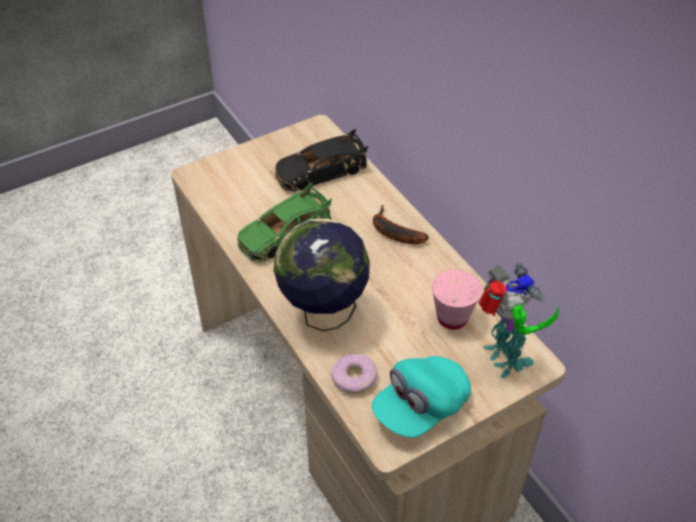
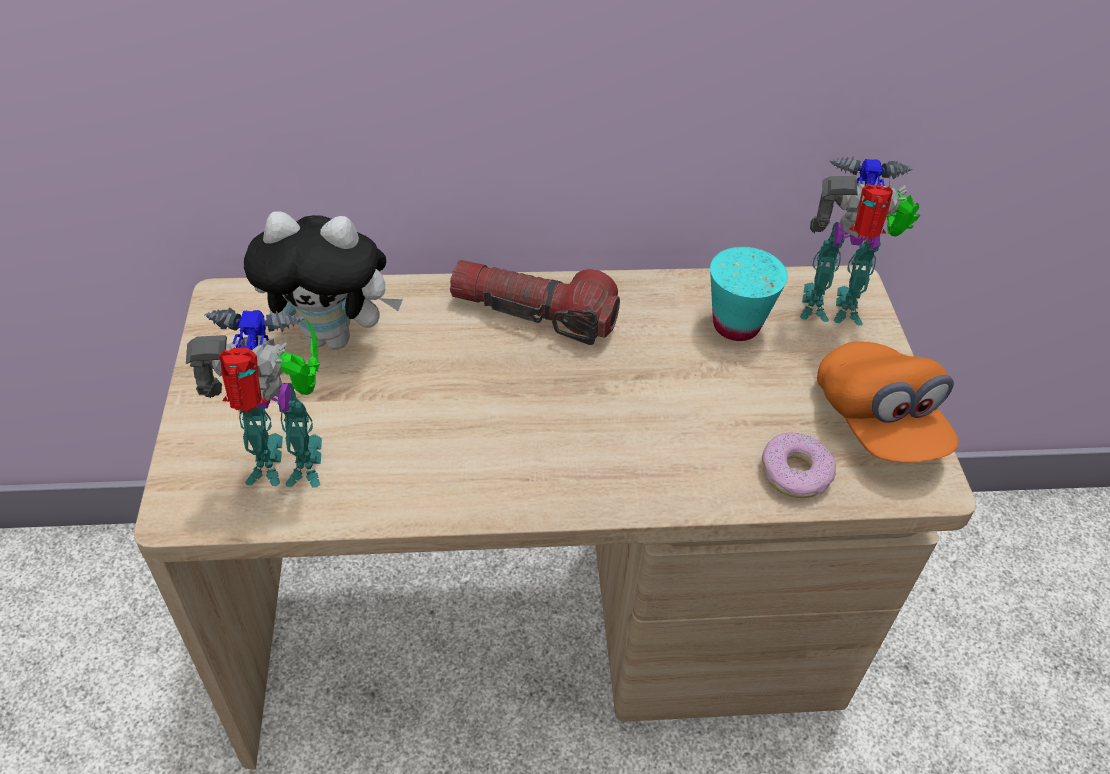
camera: 65 degrees left, 0 degrees up
(234, 195) = (290, 469): none -> toy robot
(285, 233) = (441, 436): green toy car -> none
(321, 171) = (334, 336): black toy car -> plush toy
(323, 313) = (648, 458): globe -> none
(393, 232) = (534, 313): banana -> flashlight
(420, 407) = (878, 423): turquoise cap -> orange cap
(452, 318) = (736, 325): pink cup -> turquoise cup

